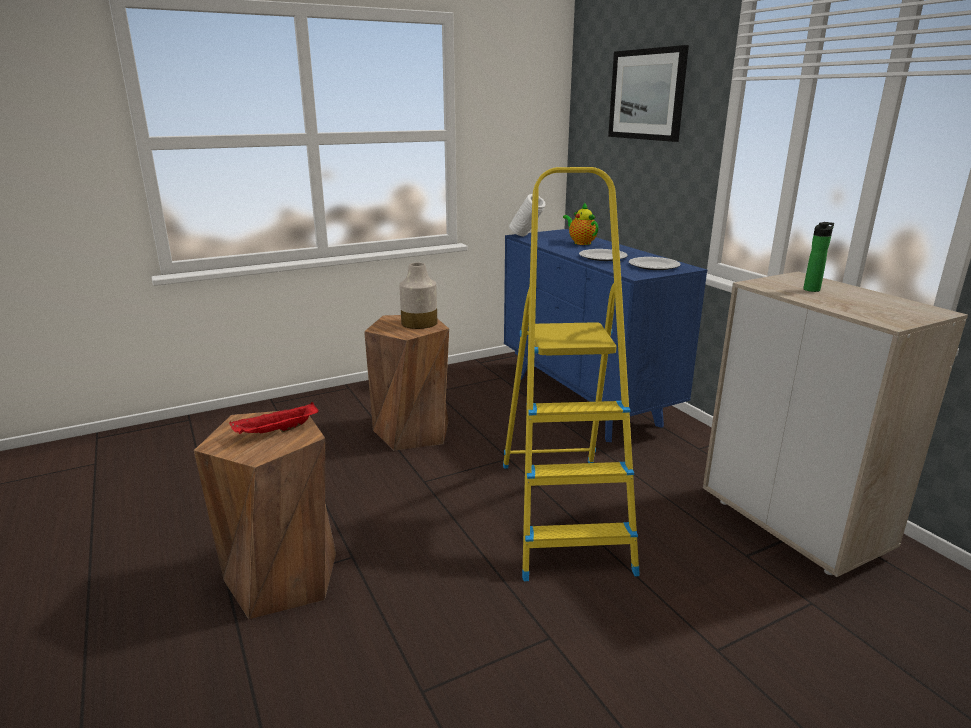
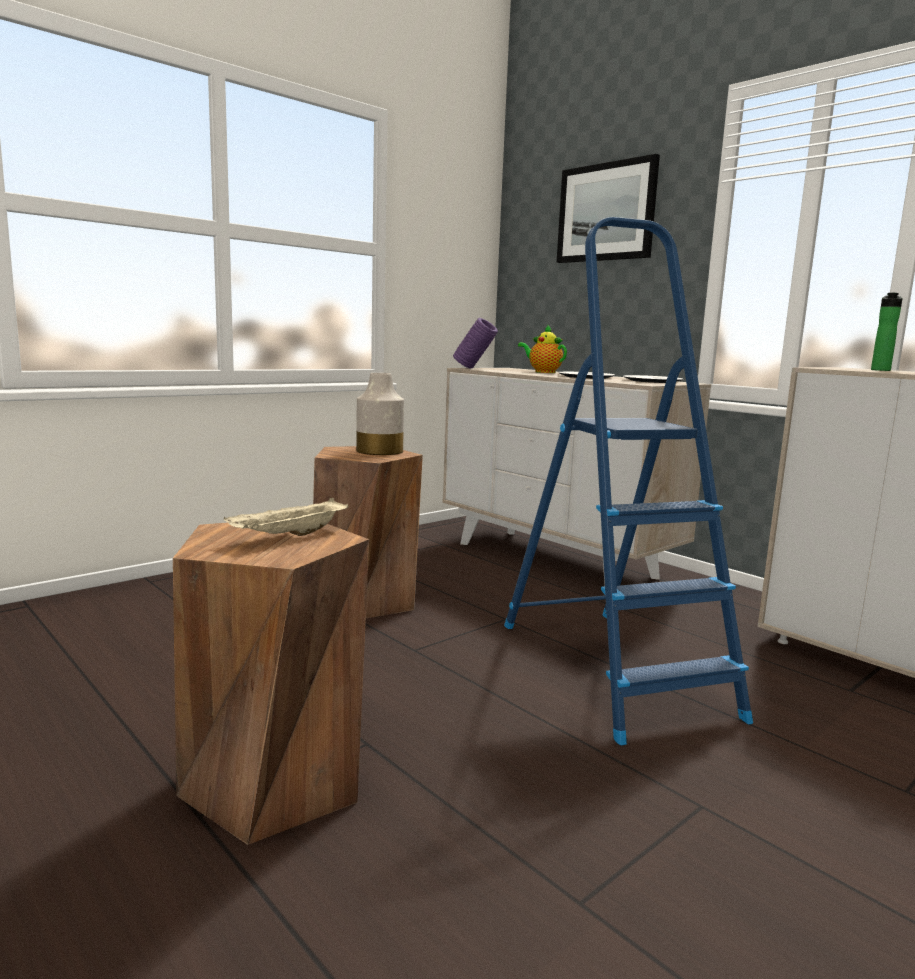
camera: 15 degrees left, 10 degrees down
(276, 432) = (289, 536): red tray -> beige tray
(526, 236) = (474, 368): white vase -> purple vase
(562, 513) = (613, 668): yellow step ladder -> blue step ladder
(585, 400) = (555, 559): blue dresser -> white dresser

